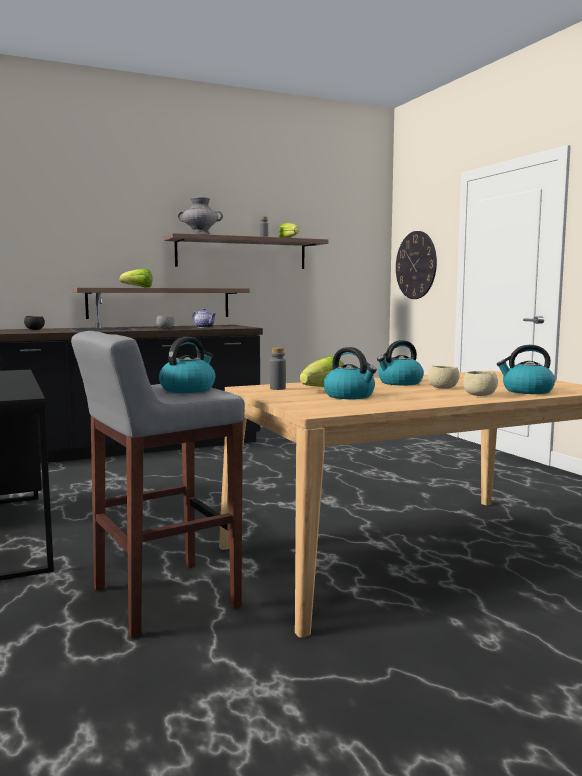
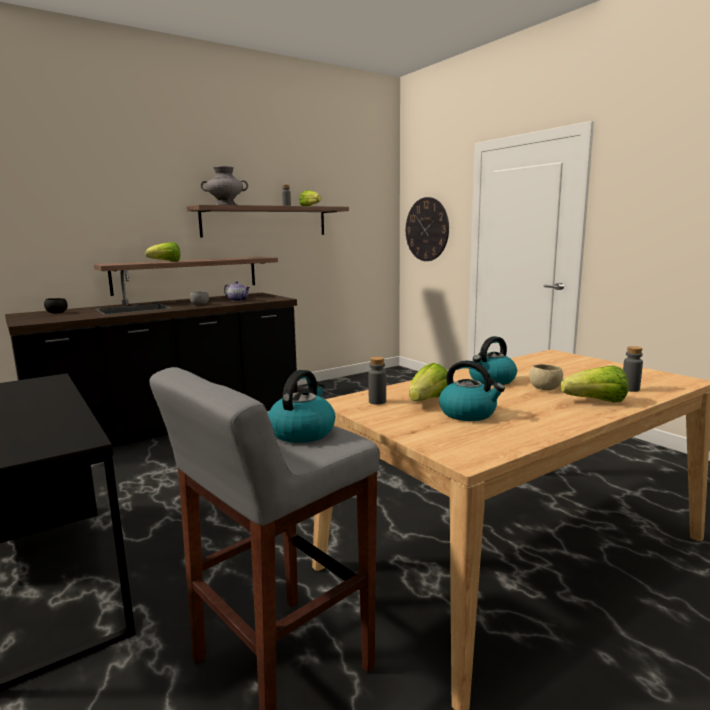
camera: 10 degrees left, 5 degrees up
(479, 395) = (596, 402): beige bowl -> lettuce
(526, 391) = (630, 389): kettle -> grey bottle

